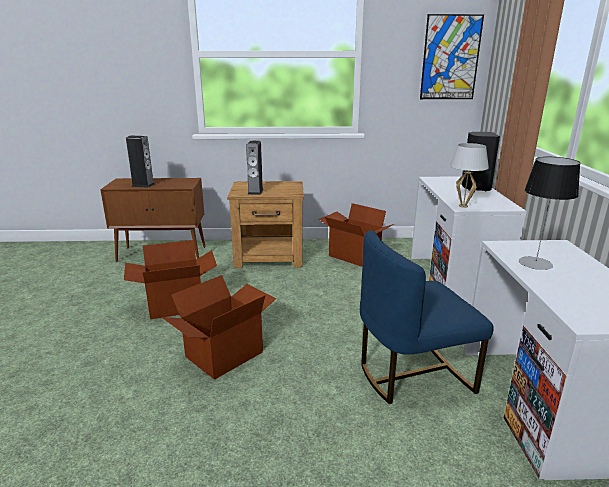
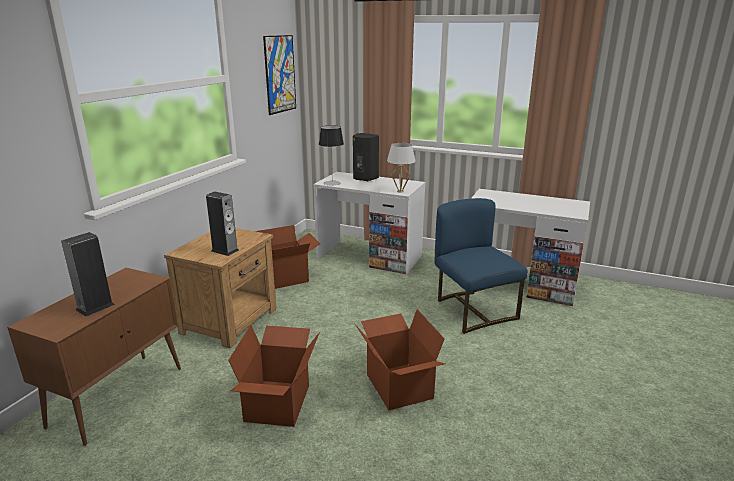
camera: 65 degrees left, 0 degrees up
(412, 374) = (473, 310): blue chair -> blue chair turned 150 degrees clockwise
(535, 263) = (508, 203): table lamp -> table lamp (332, 183)

